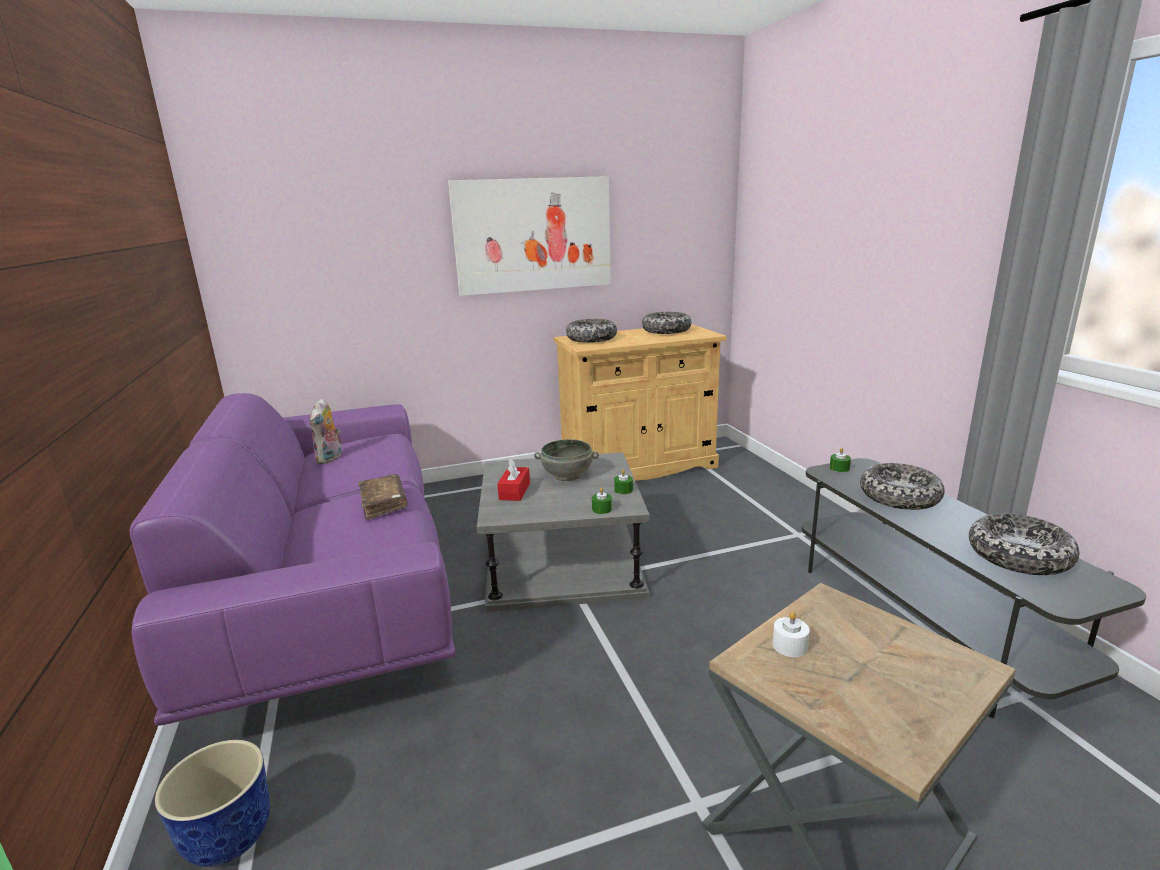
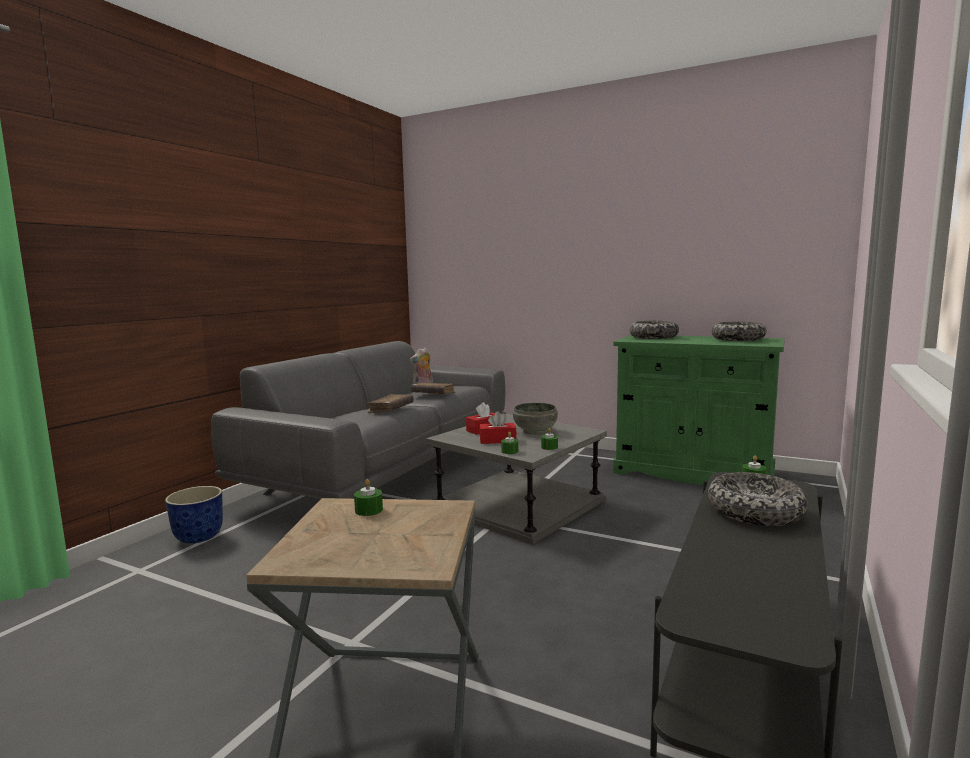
camera: 45 degrees right, 10 degrees down
(334, 587) = (386, 470): purple sofa -> grey sofa
(376, 462) = (433, 394): none -> brown book
(533, 235) = (623, 245): picture -> none
(559, 500) = (497, 440): none -> red tissue box
(638, 466) = (693, 472): beige cabinet -> green cabinet
(789, 646) = (369, 510): white candle -> green candle
(1018, 556) = (752, 583): bowl -> none

